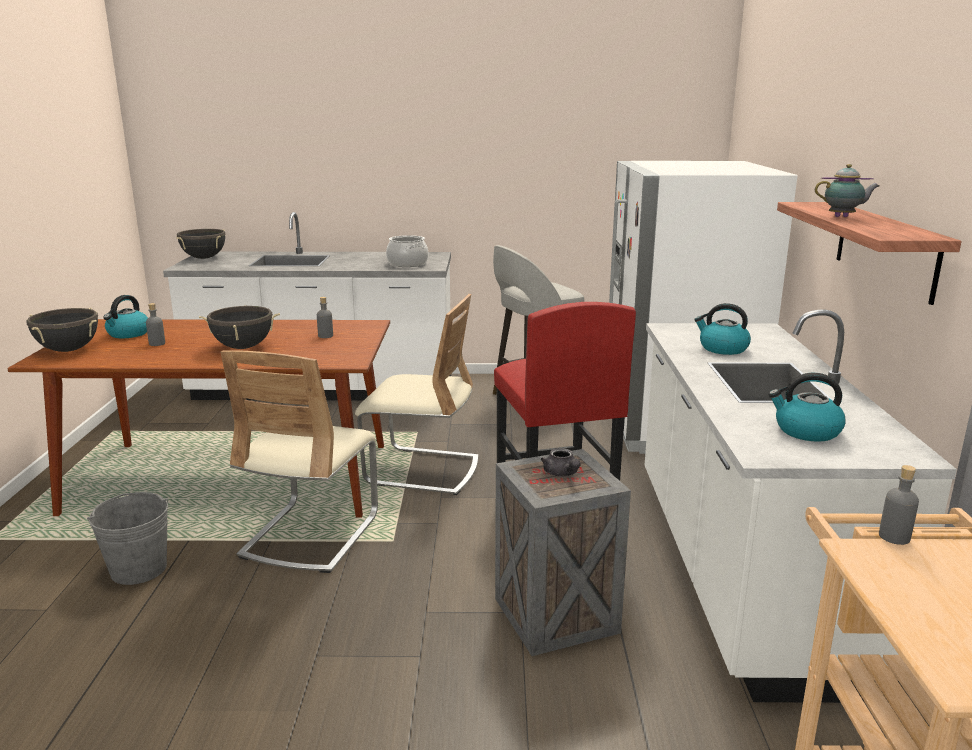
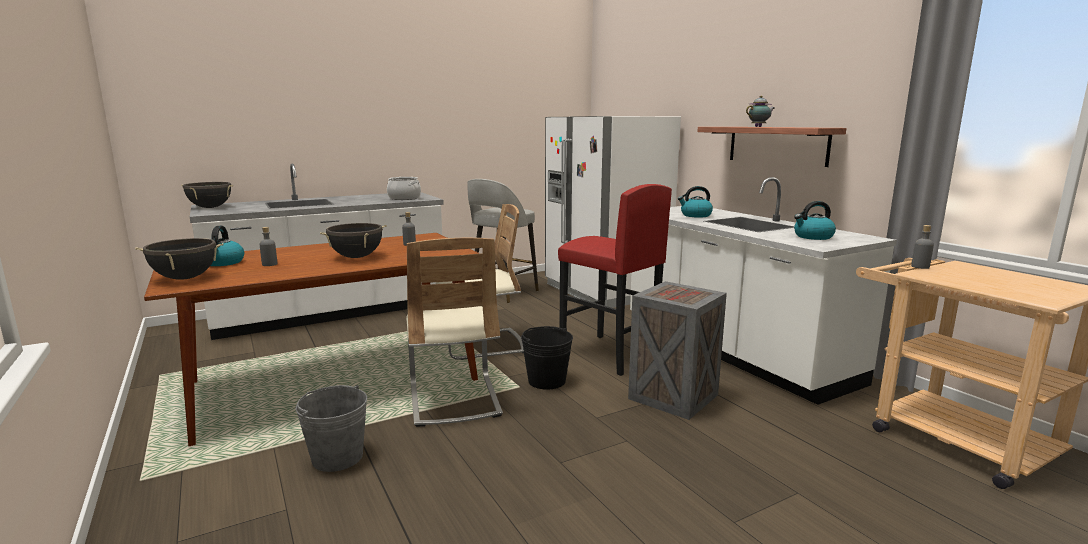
camera: 30 degrees left, 5 degrees down
(433, 542) = (546, 381): none -> black bucket
(562, 474) = (679, 293): grey teapot -> none

